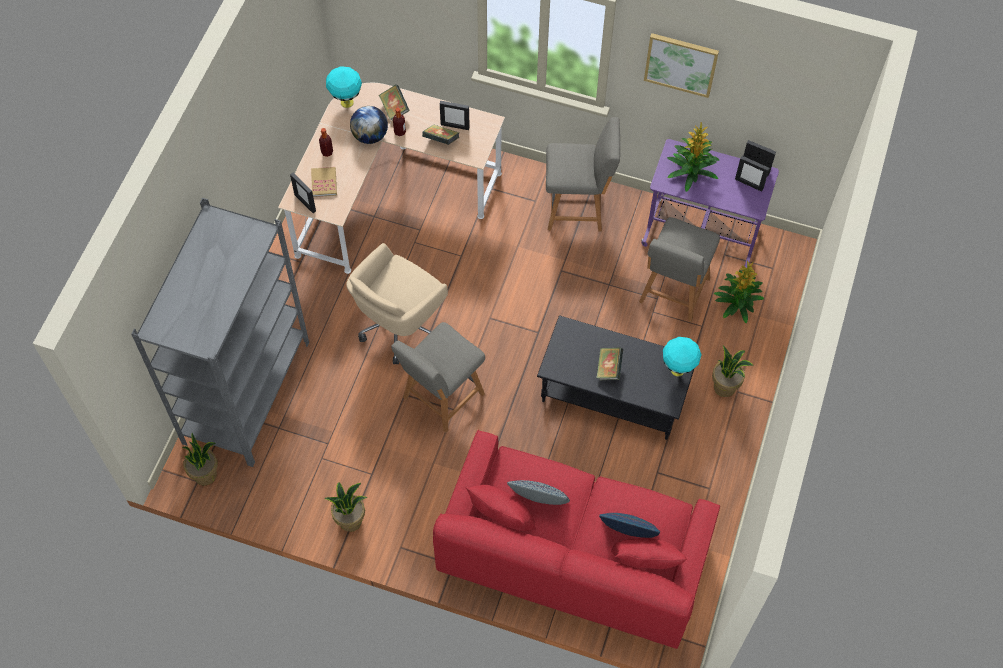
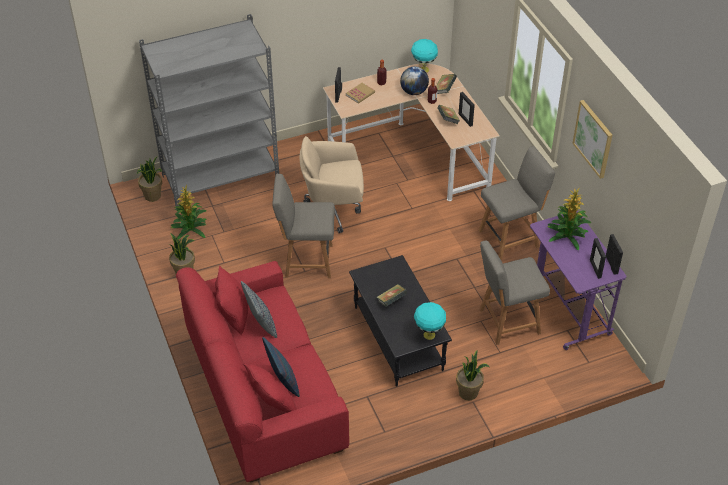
camera: 50 degrees right, 15 degrees down
(577, 208) = (510, 238): grey chair -> grey chair turned 75 degrees counterclockwise
(737, 302) = (539, 359): potted plant -> potted plant (190, 228)

